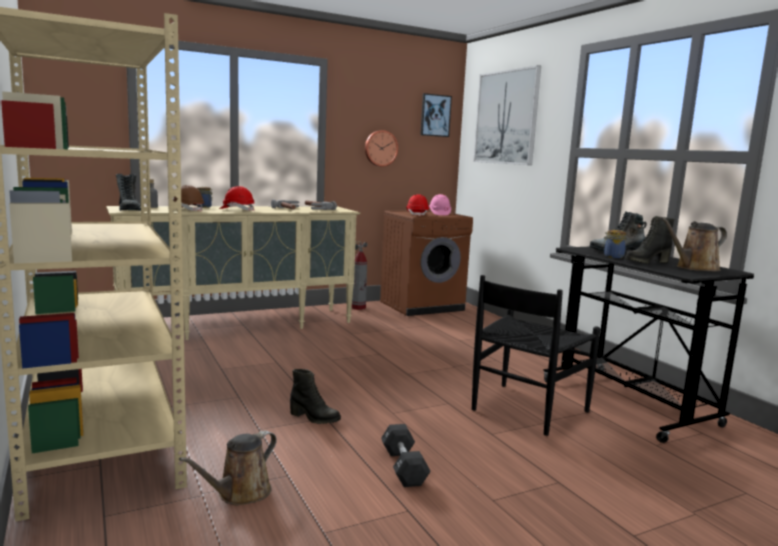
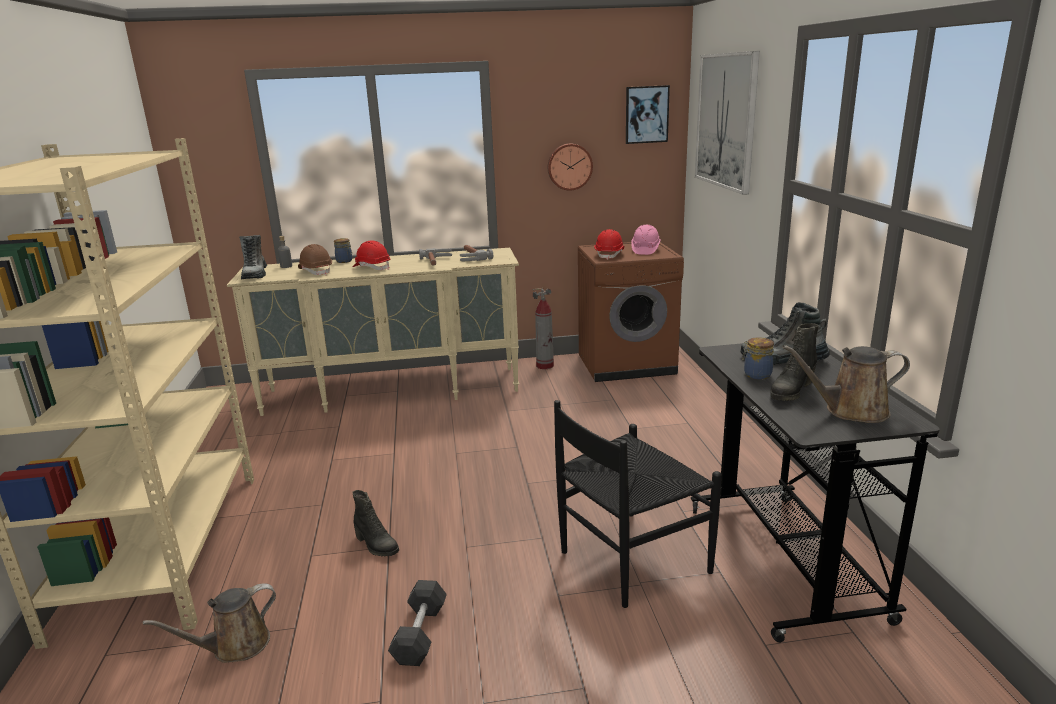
camera: 20 degrees right, 10 degrees up
(646, 262) = (791, 391): black boot -> black boot turned 45 degrees counterclockwise

